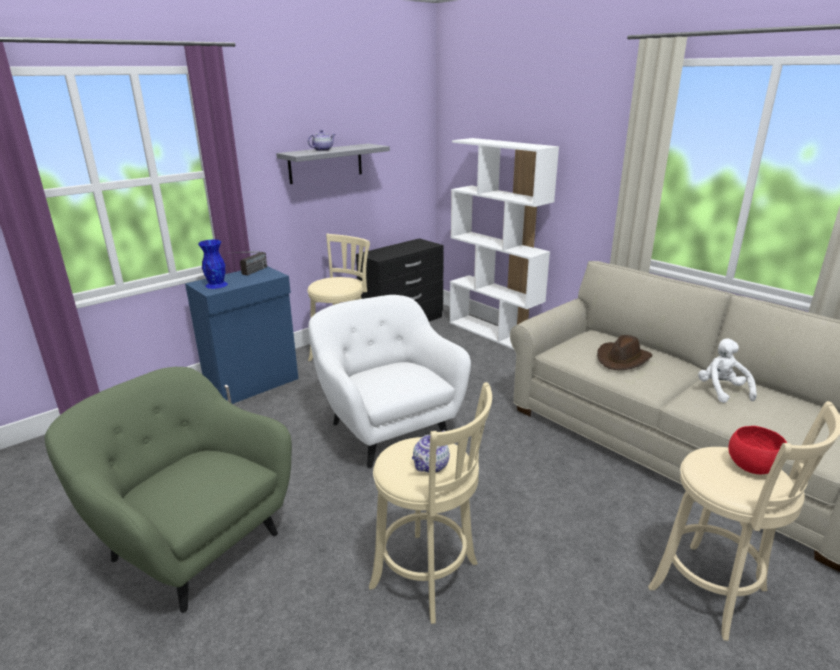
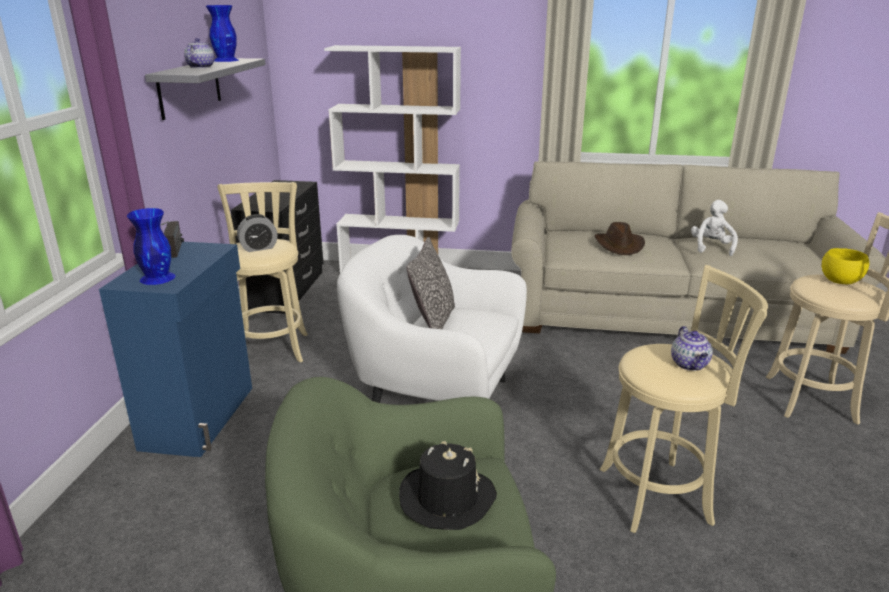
camera: 40 degrees left, 0 degrees up
(197, 476) = (446, 498): none -> black hat
(333, 283) = (258, 248): none -> alarm clock
(360, 146) = (226, 60): none -> blue vase
(382, 370) = (433, 323): none -> pillow
(721, 391) = (711, 247): white plush toy -> white plush toy turned 60 degrees clockwise
(752, 467) = (840, 281): red bowl -> yellow bowl

